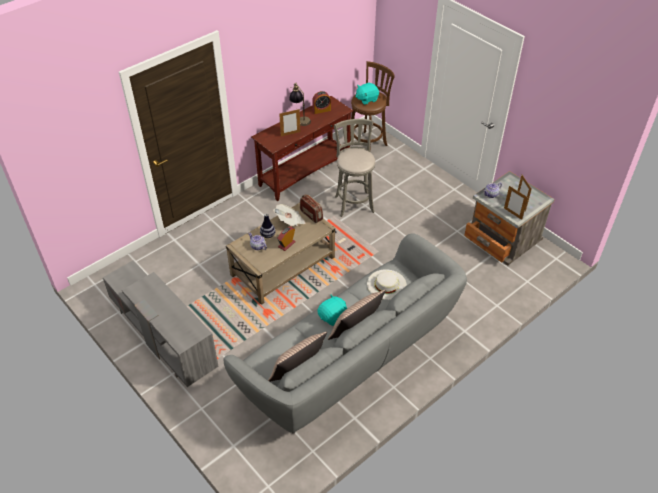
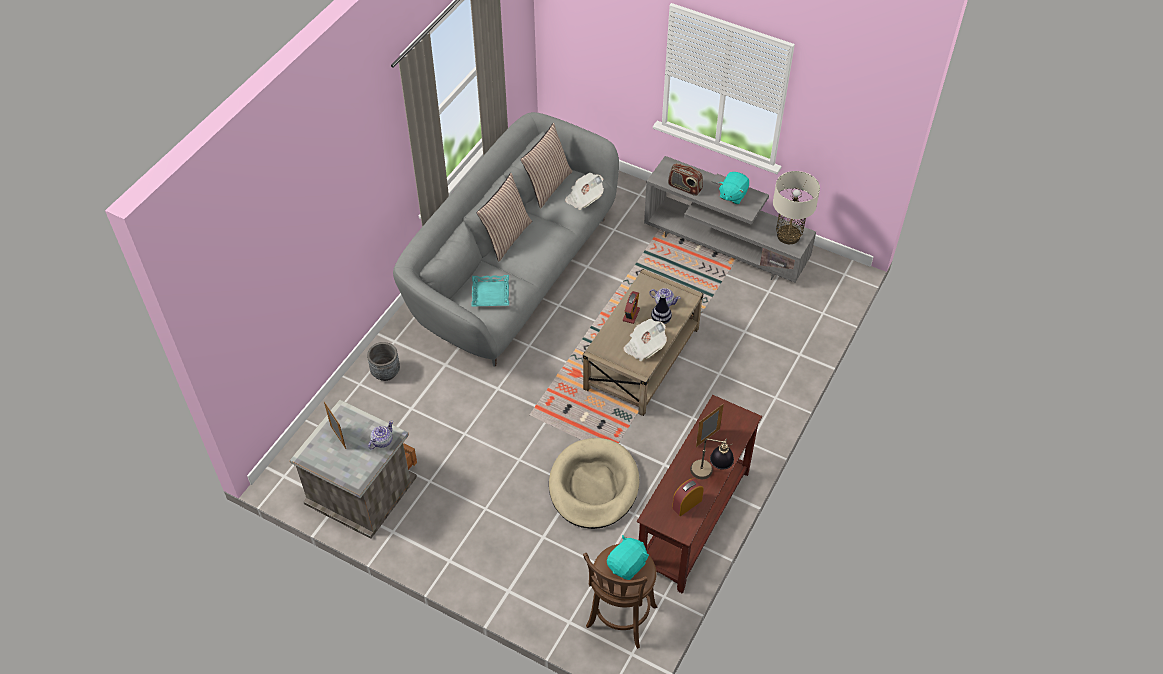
camera: 160 degrees right, 5 degrees up
(126, 279) = (788, 236): none -> table lamp
(271, 348) = (584, 198): none -> newspaper
(311, 215) = (621, 363): radio -> radio (684, 188)
(332, 316) = (536, 245): turquoise plush toy -> turquoise plush toy (732, 195)
(354, 202) = (593, 486): grey stool -> beige dog bed
(386, 284) = (490, 293): white hat -> turquoise tray
(475, 308) = (386, 372): none -> grey planter
(512, 214) = (348, 416): picture frame -> none

